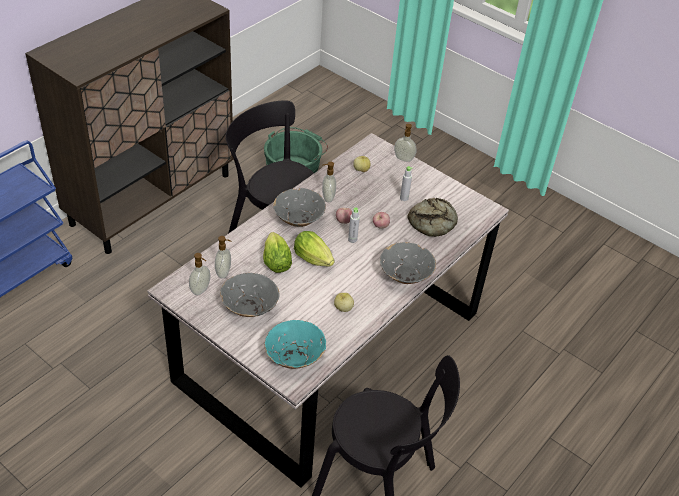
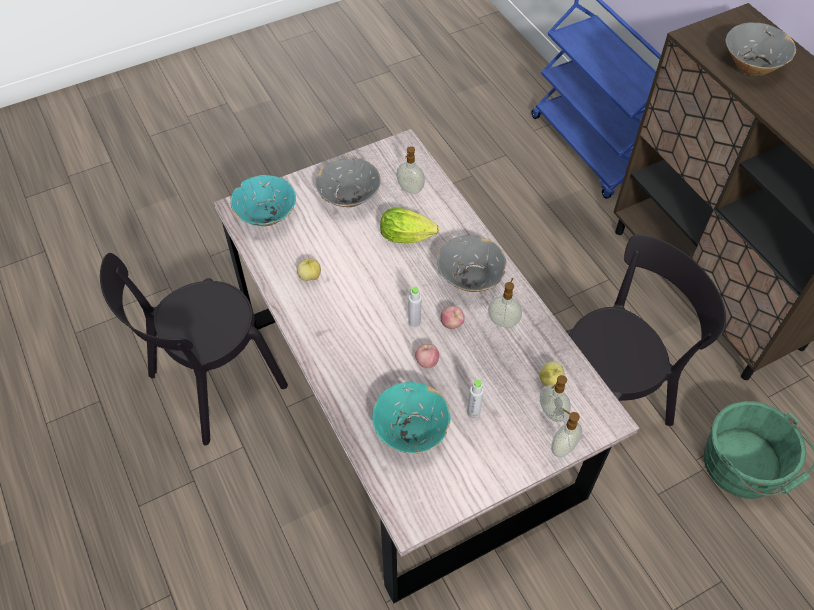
camera: 115 degrees right, 10 degrees up
(201, 290) = (393, 166): soap dispenser -> soap dispenser (551, 413)
(315, 260) = (394, 273): lettuce -> none
(405, 276) = (328, 356): grey bowl -> grey bowl (751, 66)
(434, 222) = (411, 430): bread -> turquoise bowl

